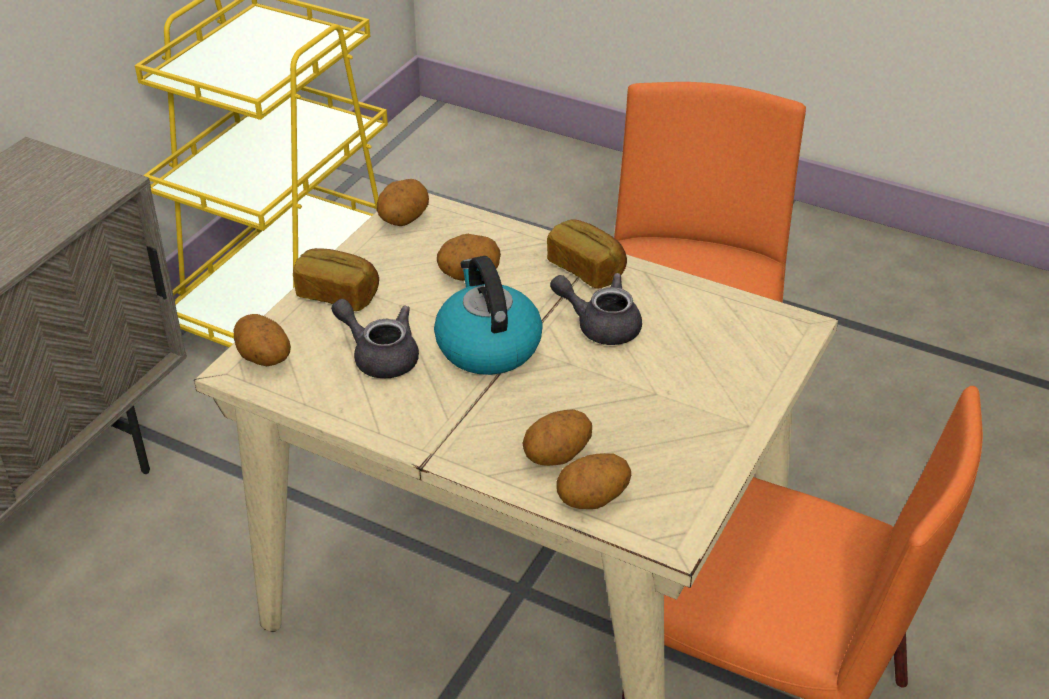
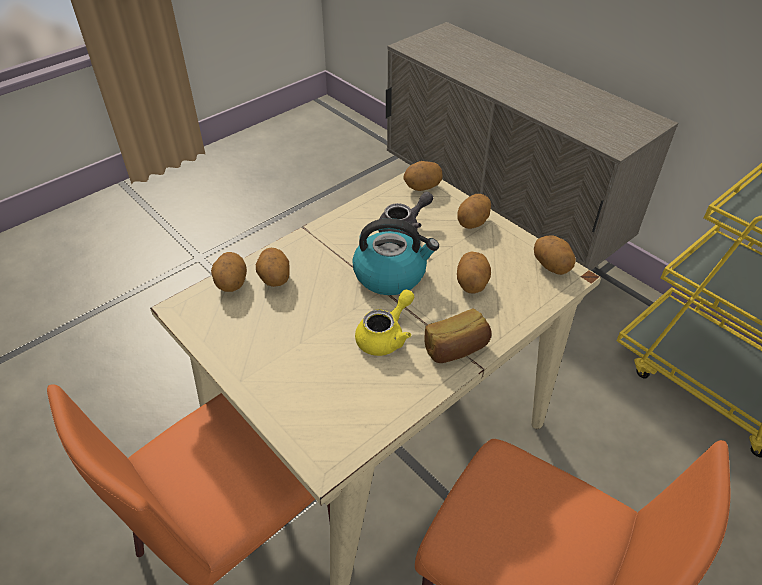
camera: 110 degrees right, 5 degrees up
(338, 294) = (473, 223): bread -> potato
(600, 325) = (385, 336): grey teapot -> yellow teapot

